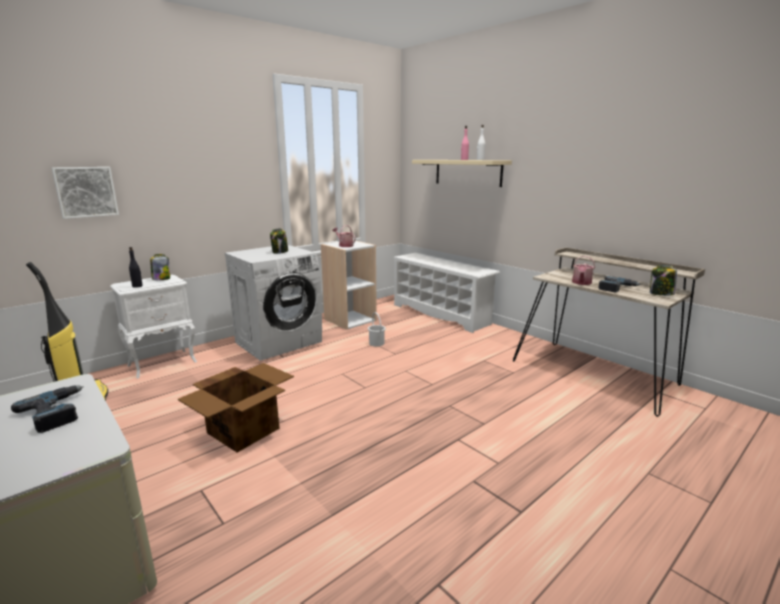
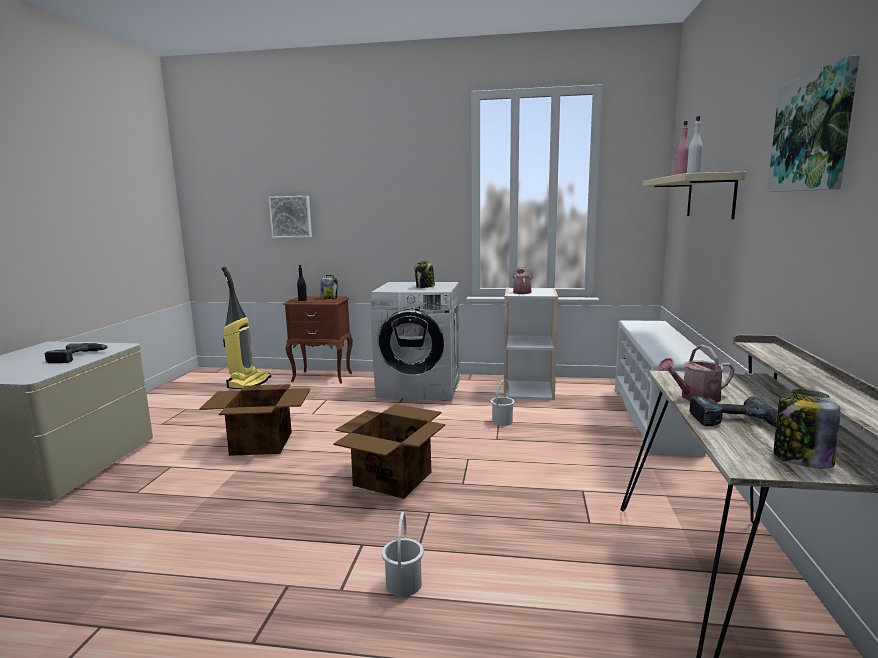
camera: 50 degrees right, 5 degrees down
(163, 363) = (322, 377): white nightstand -> brown nightstand
(393, 400) = (393, 478): none -> cardboard box
(513, 440) = (404, 584): none -> white bucket
(580, 146) = (813, 133): none -> picture

